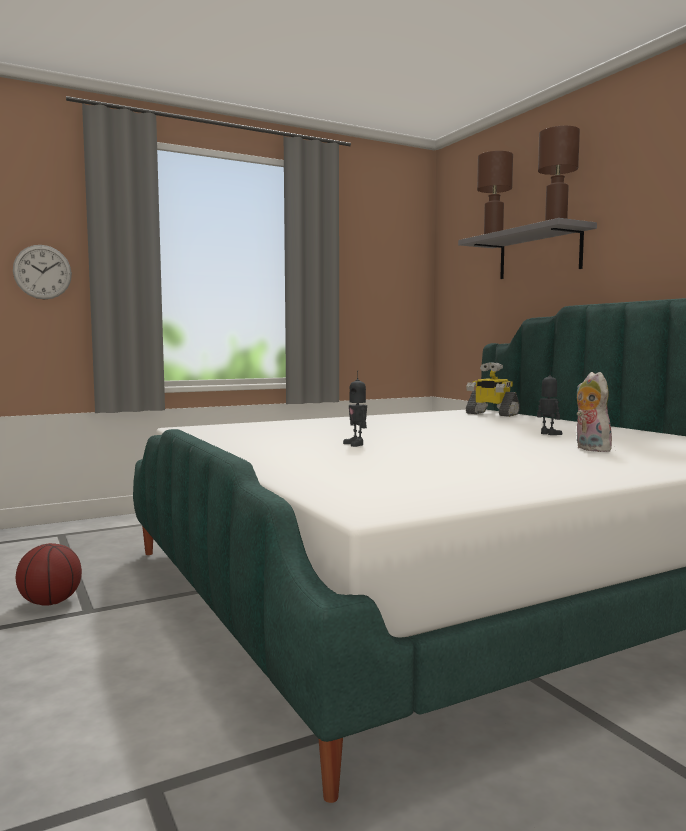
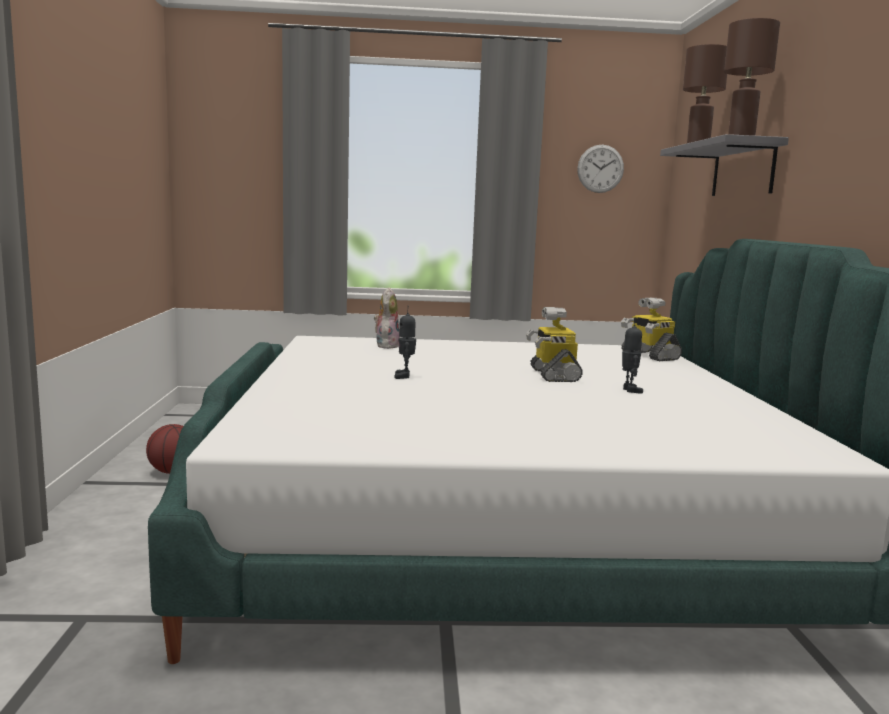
camera: 25 degrees right, 5 degrees up
(42, 272) = (248, 184): wall clock -> wall clock (600, 168)
(466, 431) = (553, 375): none -> toy robot
(589, 449) = (613, 415): plush toy -> plush toy (386, 345)

